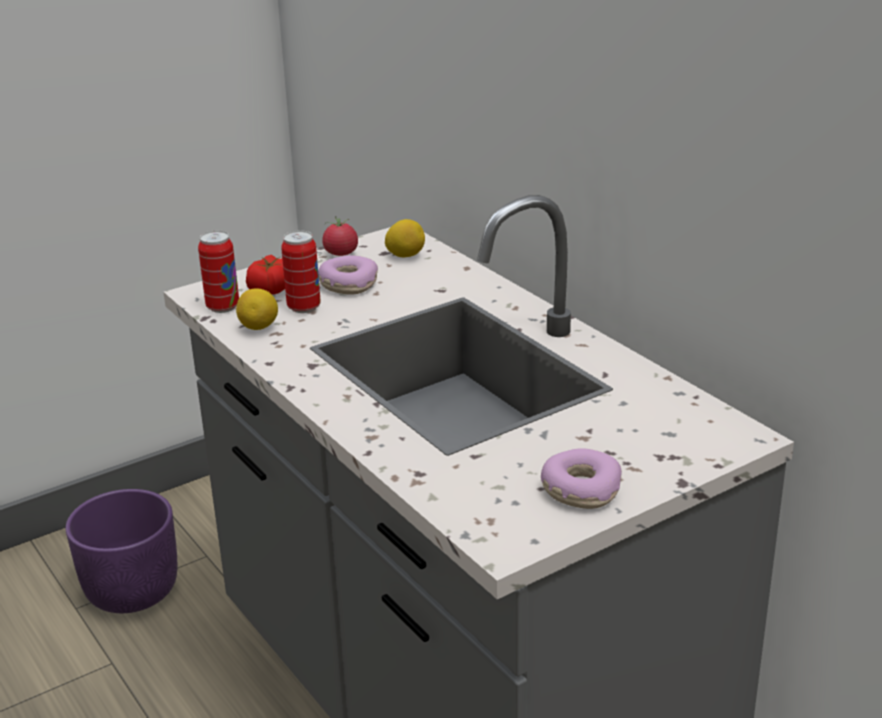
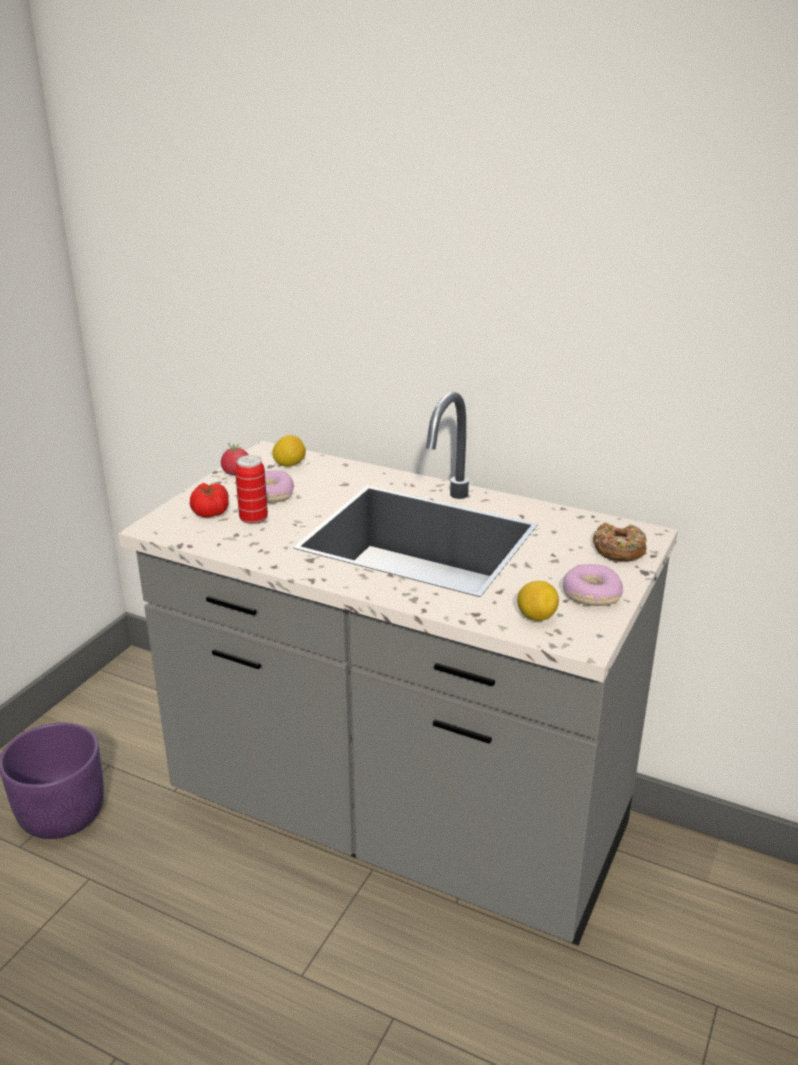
camera: 30 degrees left, 0 degrees up
(223, 307) = (186, 533): can -> none
(259, 327) = (235, 542): lemon -> lemon (536, 617)
(679, 446) = (618, 550): none -> donut

